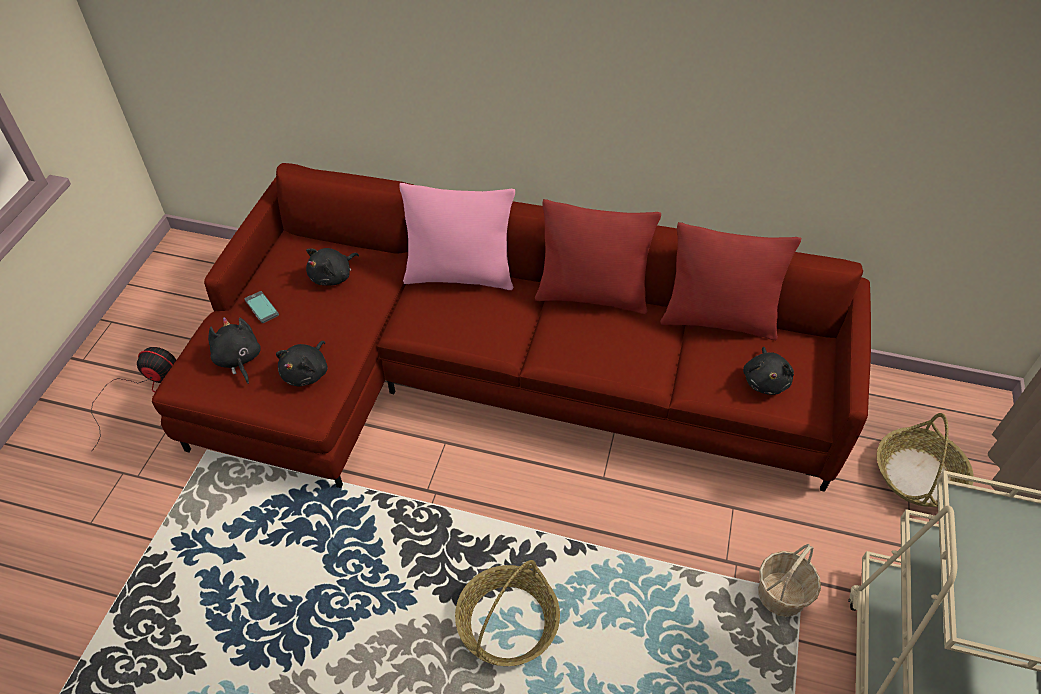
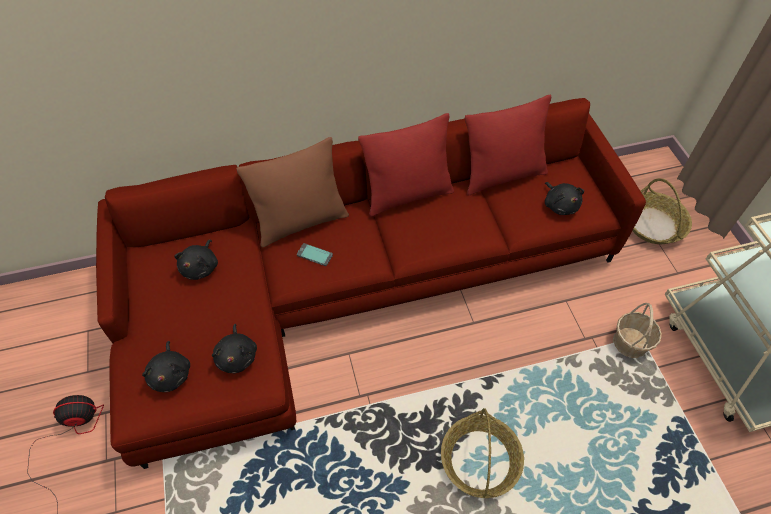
camera: 30 degrees left, 5 degrees up
(238, 359) = (171, 374): black plush toy -> black plush toy turned 135 degrees counterclockwise
(261, 307) = (159, 321): phone -> phone (314, 255)
(460, 276) = (301, 222): pink pillow -> brown pillow

